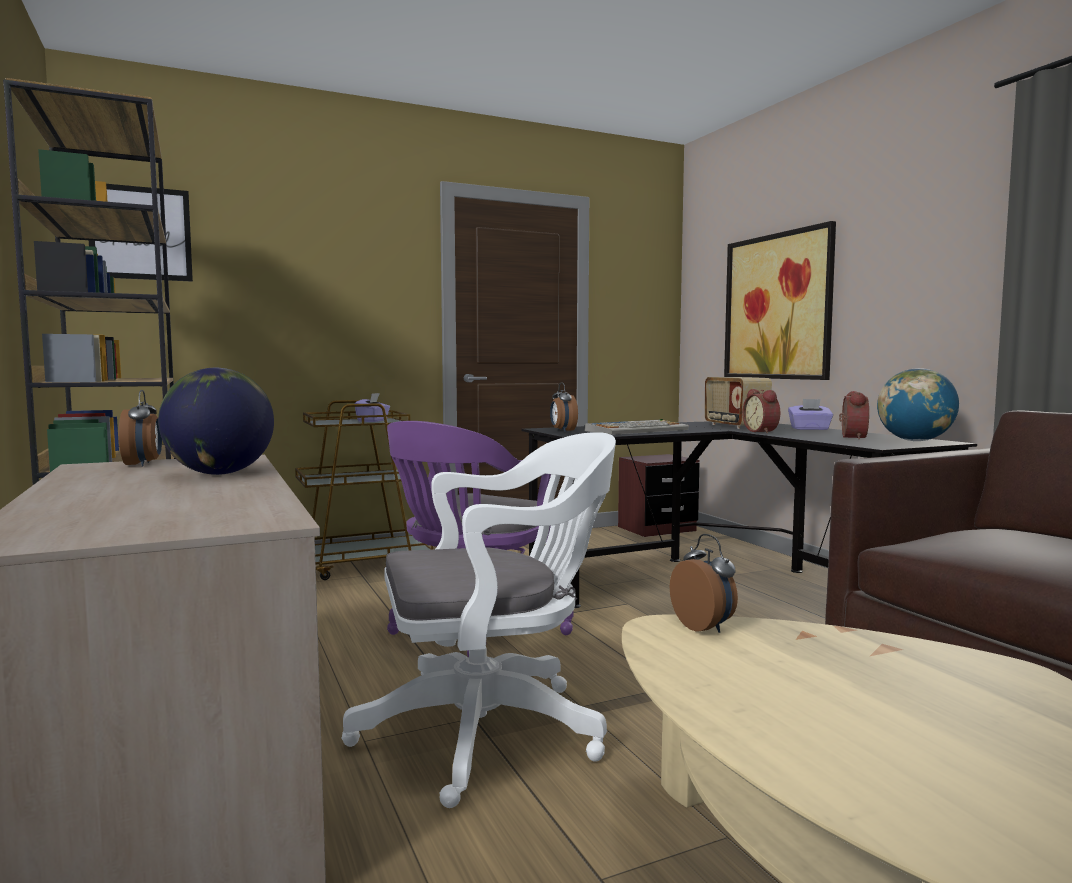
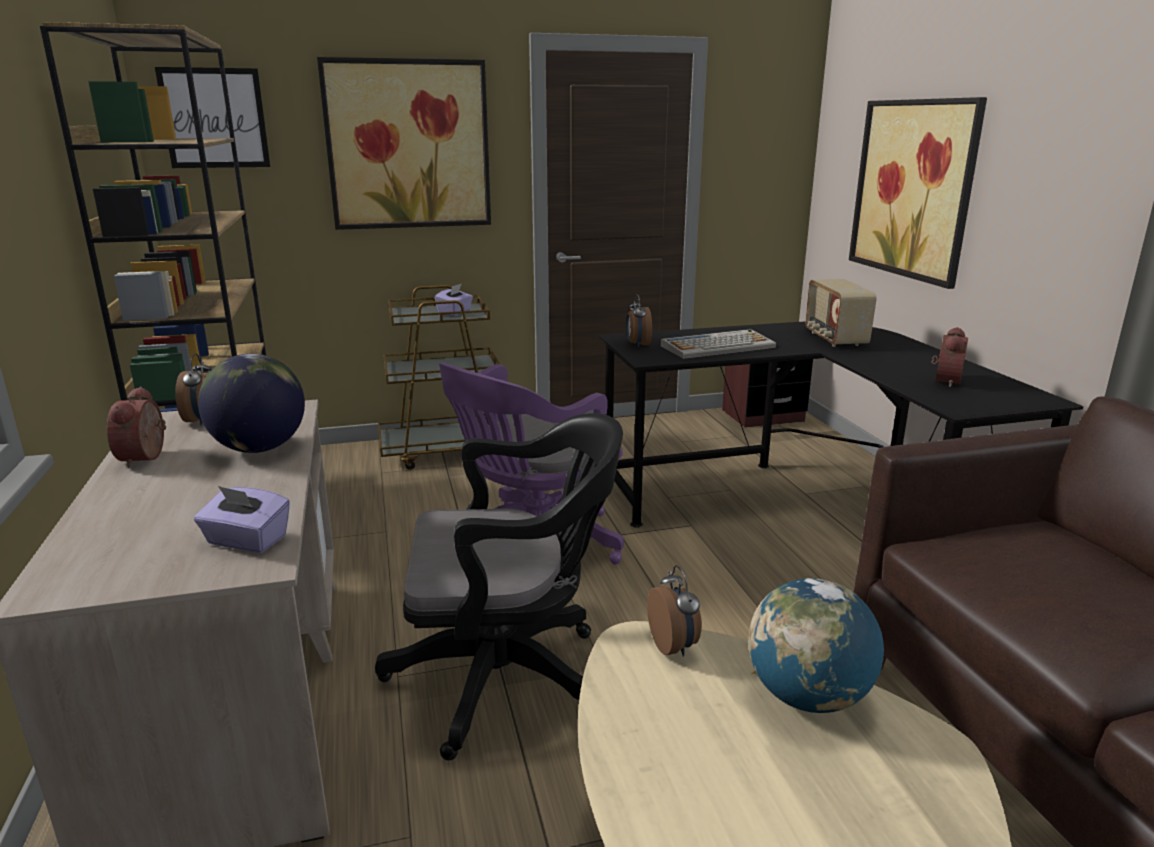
camera: 10 degrees right, 15 degrees up
(328, 269) = (408, 145): none -> picture
(493, 730) = (510, 677): white office chair -> black office chair
(762, 431) = (854, 358): alarm clock -> alarm clock (146, 458)
(809, 429) = (915, 351): purple tissue box -> purple tissue box (246, 541)
(915, 441) = (1013, 395): globe -> globe (808, 697)

